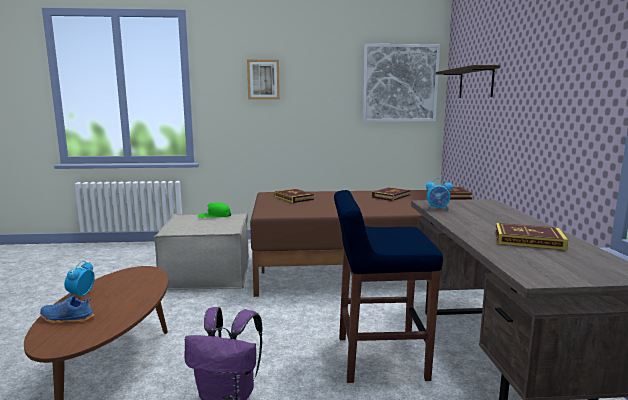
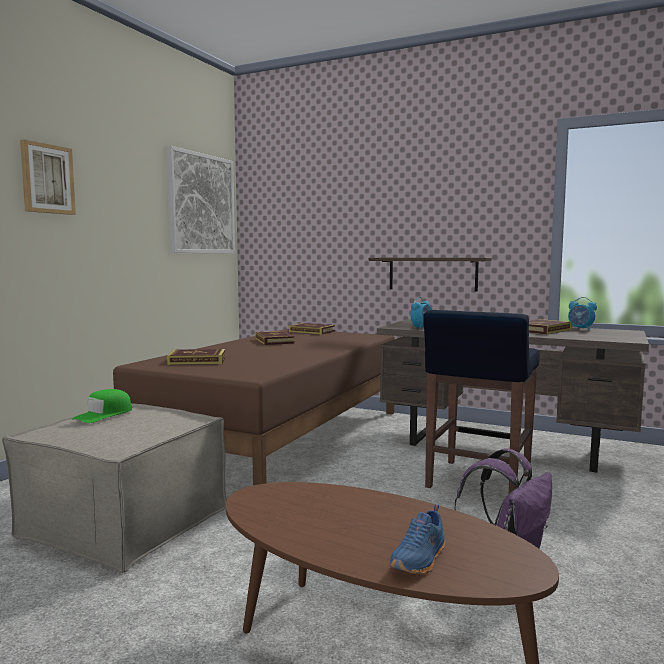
camera: 60 degrees left, 5 degrees down
(81, 295) = (318, 546): alarm clock -> alarm clock (580, 329)
(476, 83) = (313, 208): shelf -> shelf (432, 274)

